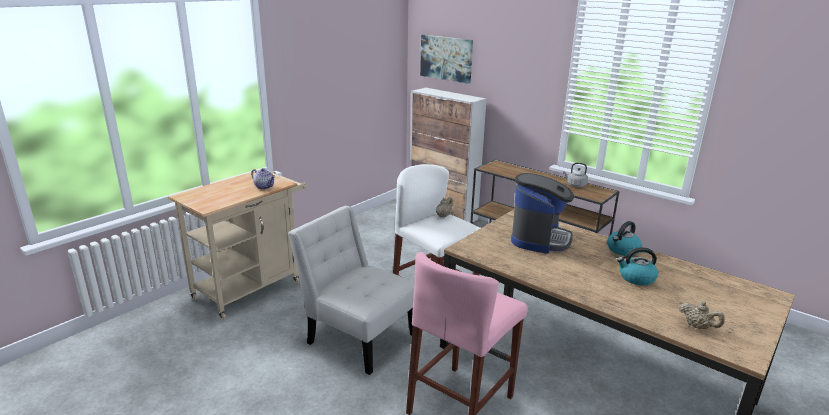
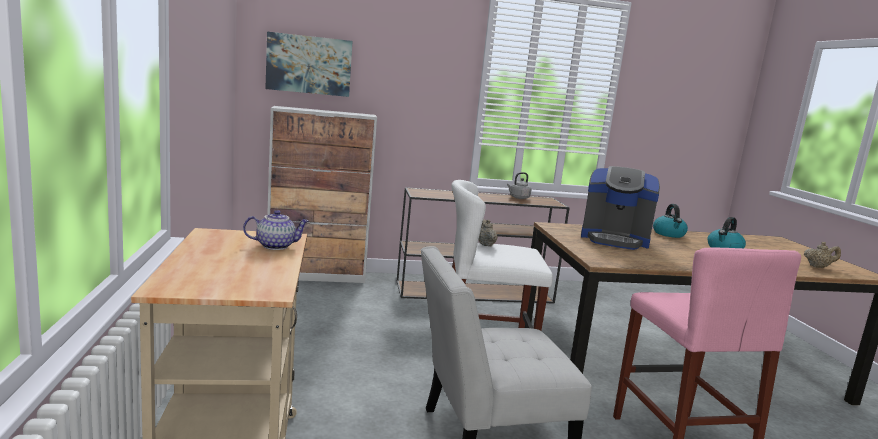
camera: 50 degrees left, 10 degrees down
(539, 239) = (614, 239): coffee machine -> coffee machine turned 135 degrees clockwise

